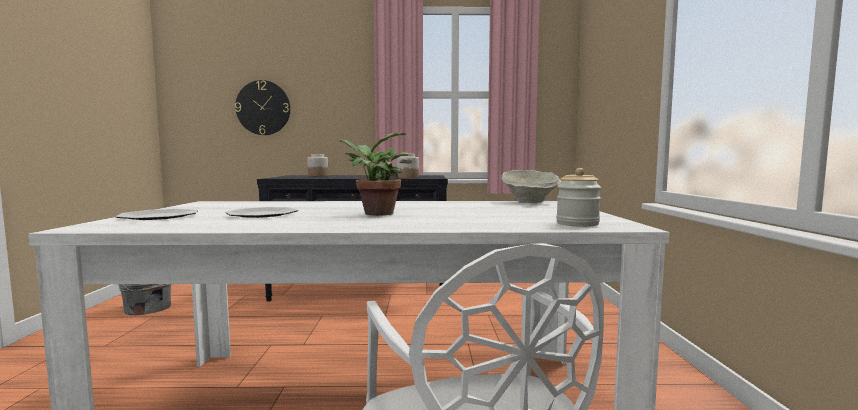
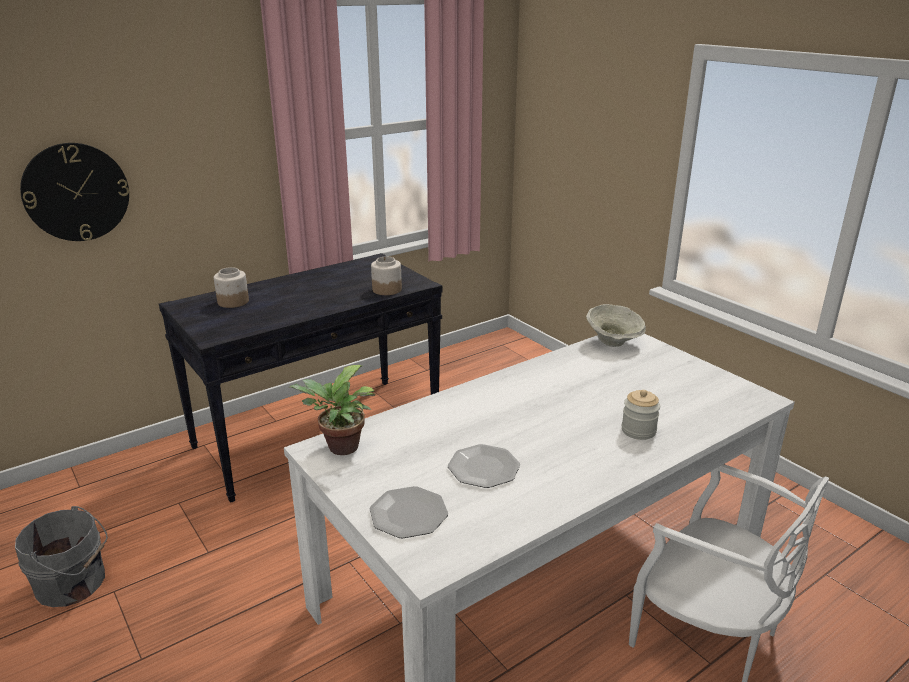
camera: 35 degrees left, 20 degrees up
(374, 213) = (566, 427): potted plant -> potted plant (339, 448)
(577, 224) = (732, 402): jar -> jar (638, 431)

